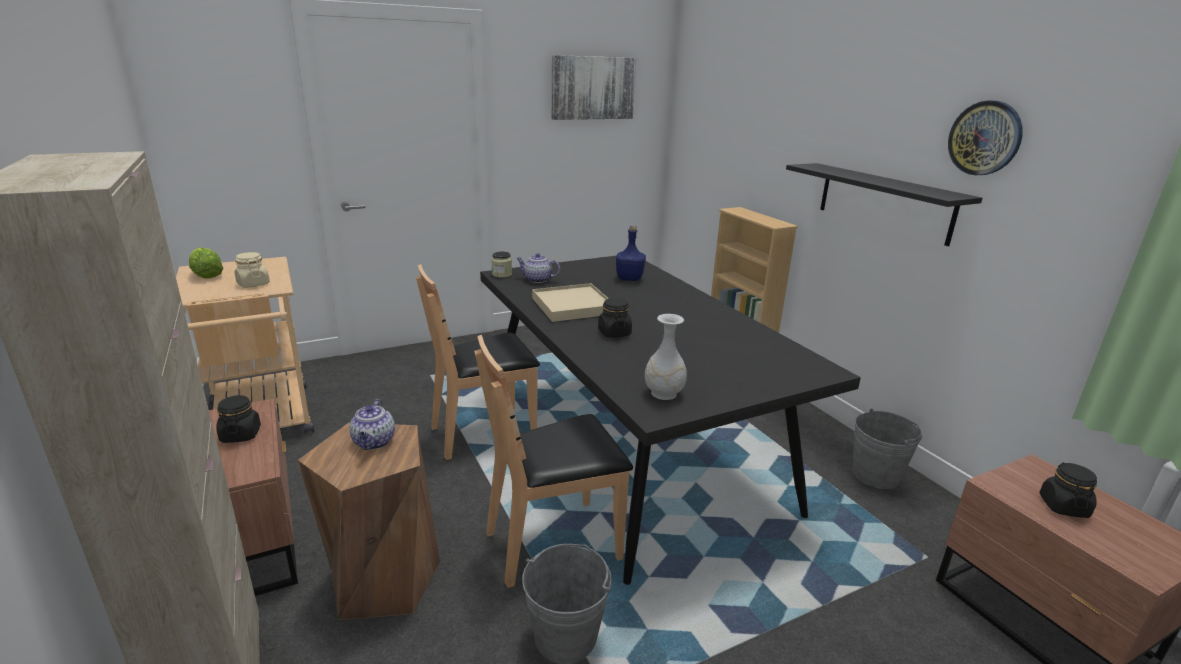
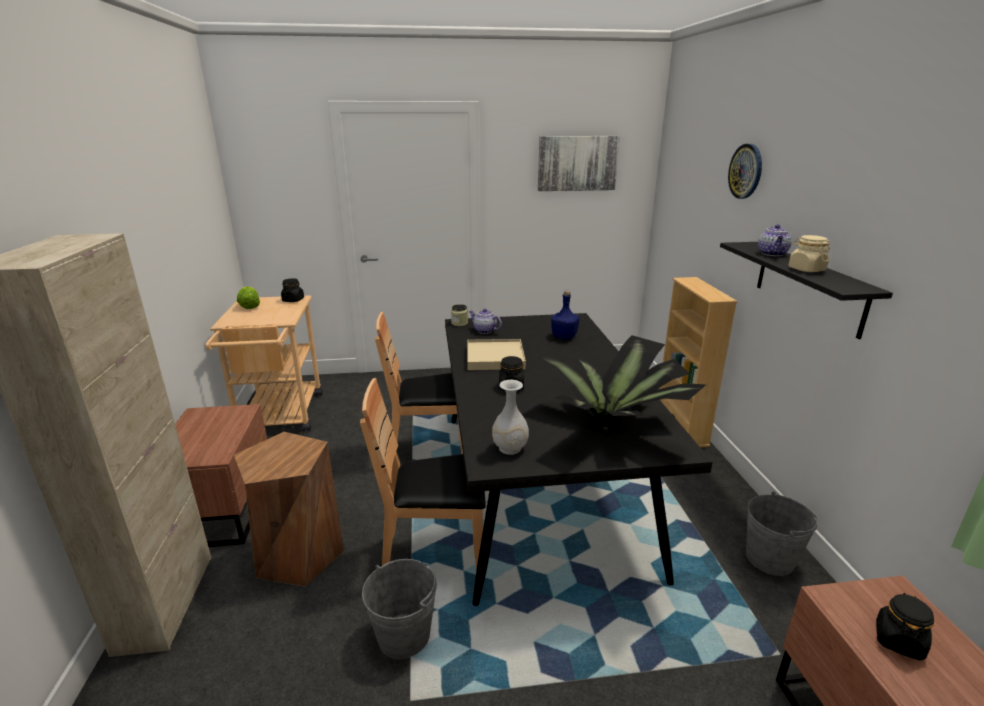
camera: 20 degrees right, 0 degrees up
(241, 435) = (223, 428): black jar -> black jar (293, 300)
(253, 284) = (273, 316): beige jar -> beige jar (806, 269)
(374, 442) = (289, 450): teapot -> teapot (772, 254)
(748, 357) = (614, 425): none -> potted plant
(985, 138) = (899, 230): wall clock -> wall clock (746, 171)

